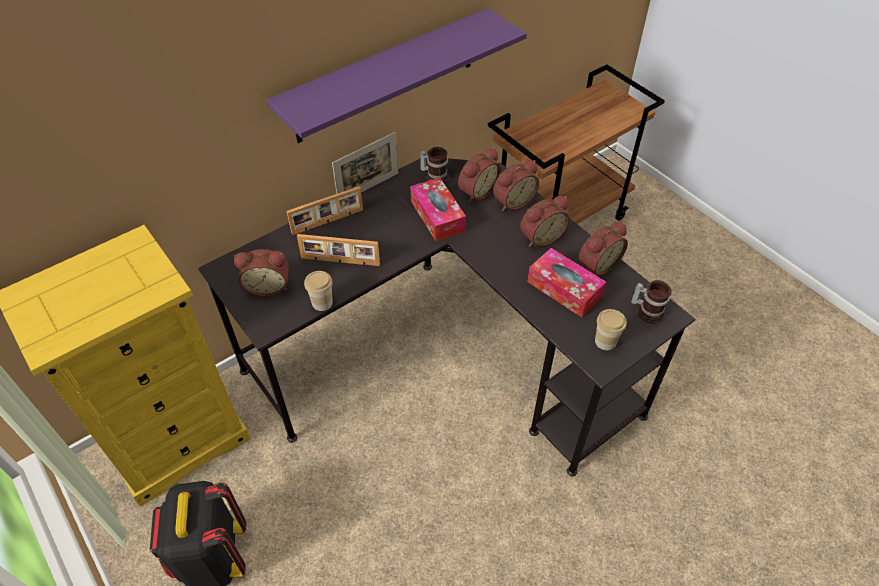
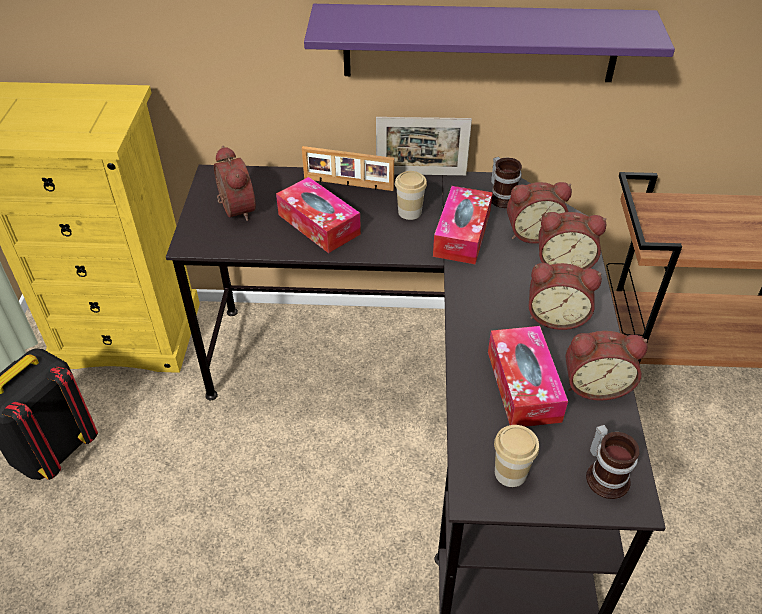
camera: 40 degrees right, 5 degrees down
(268, 286) = (234, 210): alarm clock -> alarm clock turned 150 degrees counterclockwise
(322, 303) = (262, 250): cup -> cup (409, 212)
(340, 262) = (319, 224): picture frame -> tissue box

